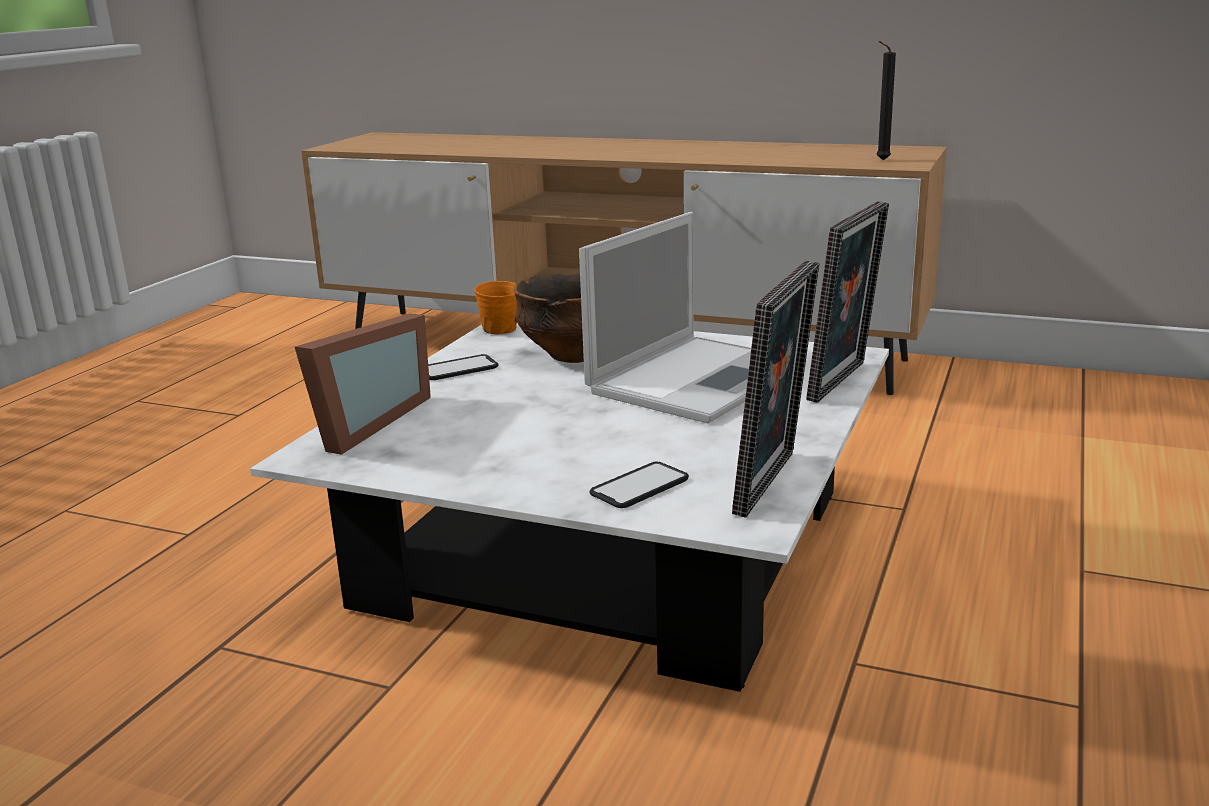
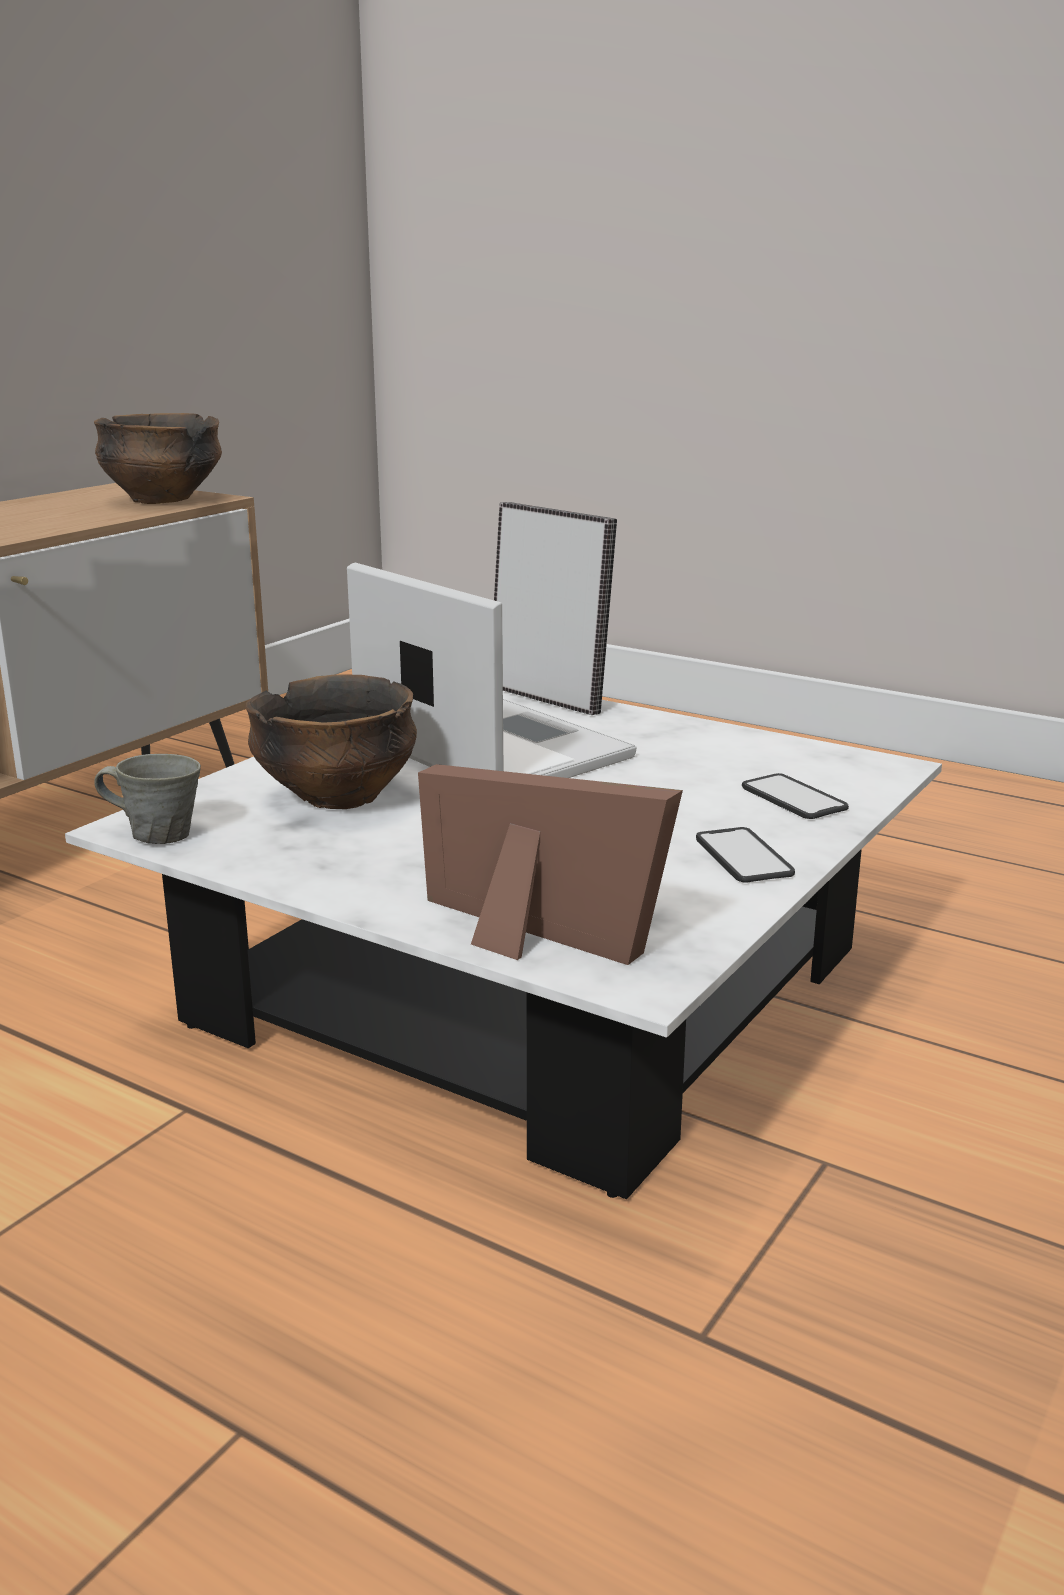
camera: 80 degrees left, 0 degrees up
(458, 369) = (330, 869): phone -> phone (743, 857)
(500, 328) = (157, 834): orange mug -> grey mug
(774, 484) = (798, 750): picture frame -> none
(880, 160) = (162, 500): black candle -> bowl

